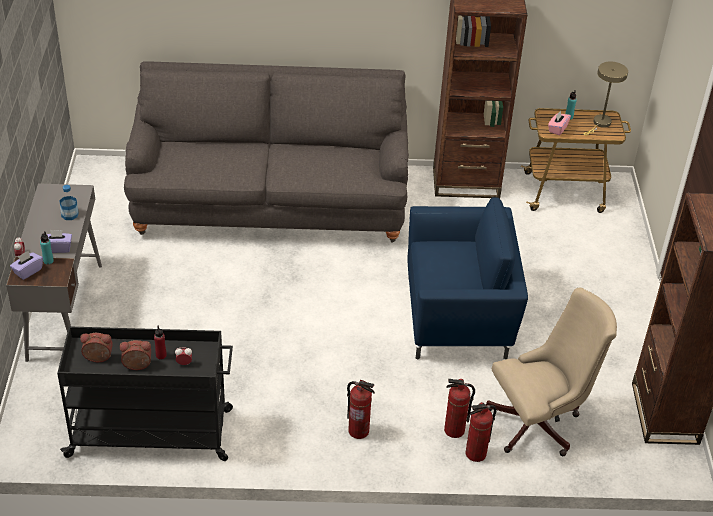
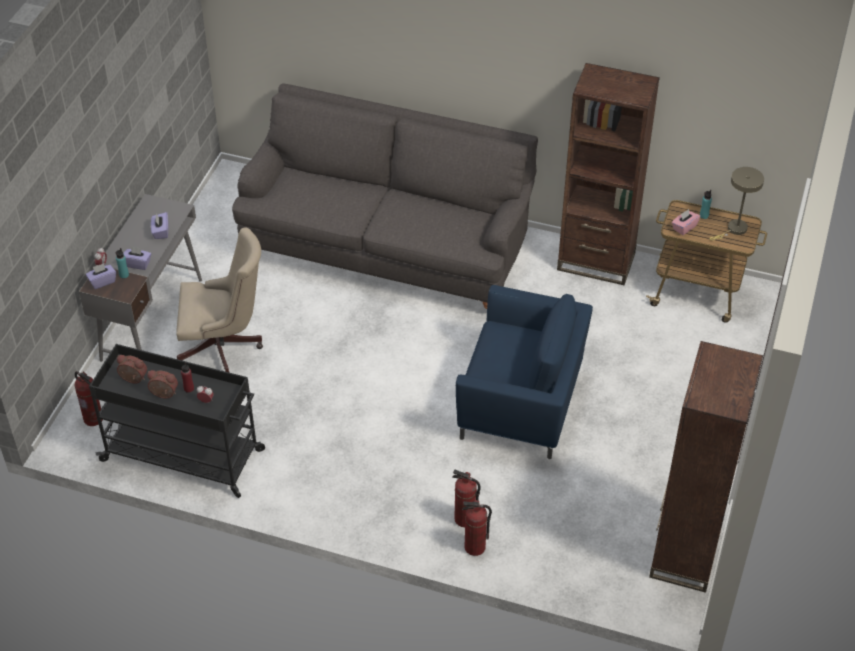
camera: 20 degrees right, 5 degrees up
(69, 214) = (161, 231): bottle -> purple tissue box
(359, 431) = (373, 498): fire extinguisher -> fire extinguisher (94, 418)
(539, 423) = (552, 532): beige office chair -> beige office chair (224, 347)

